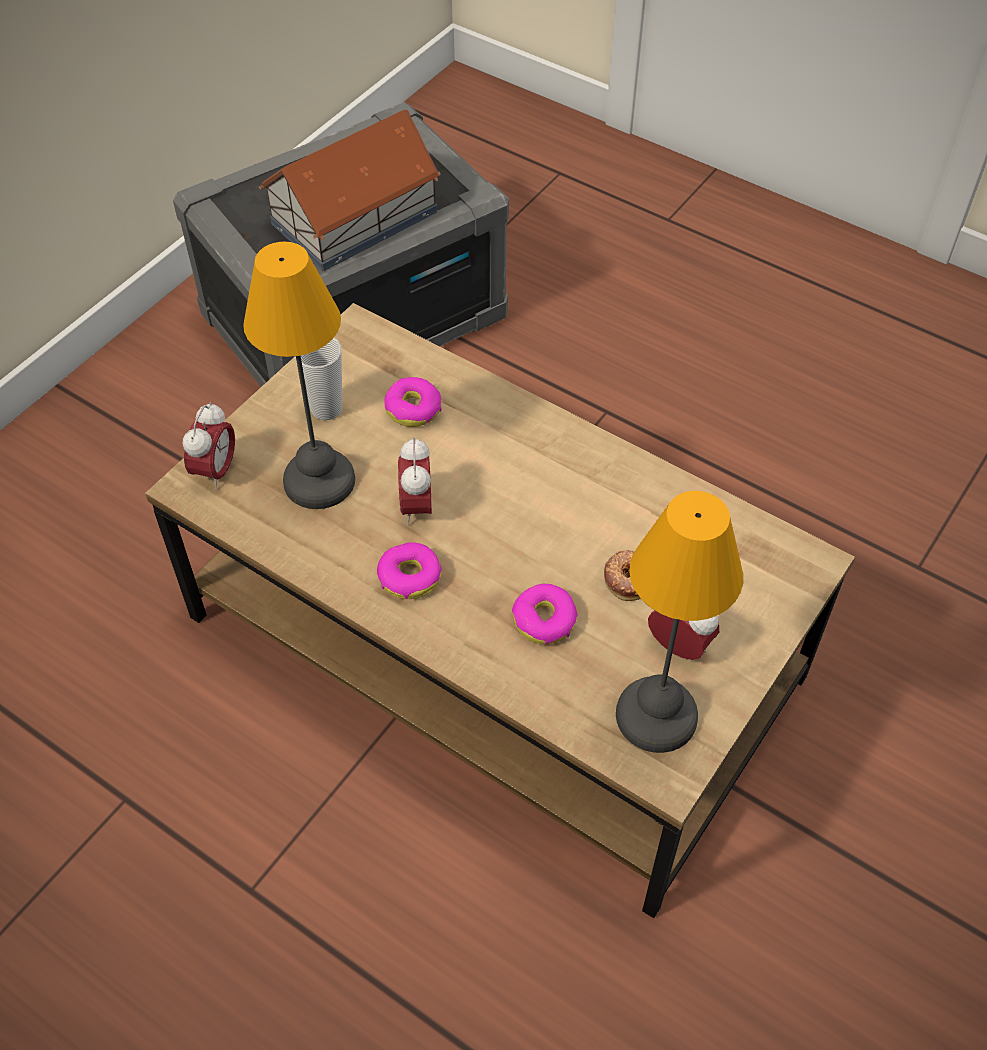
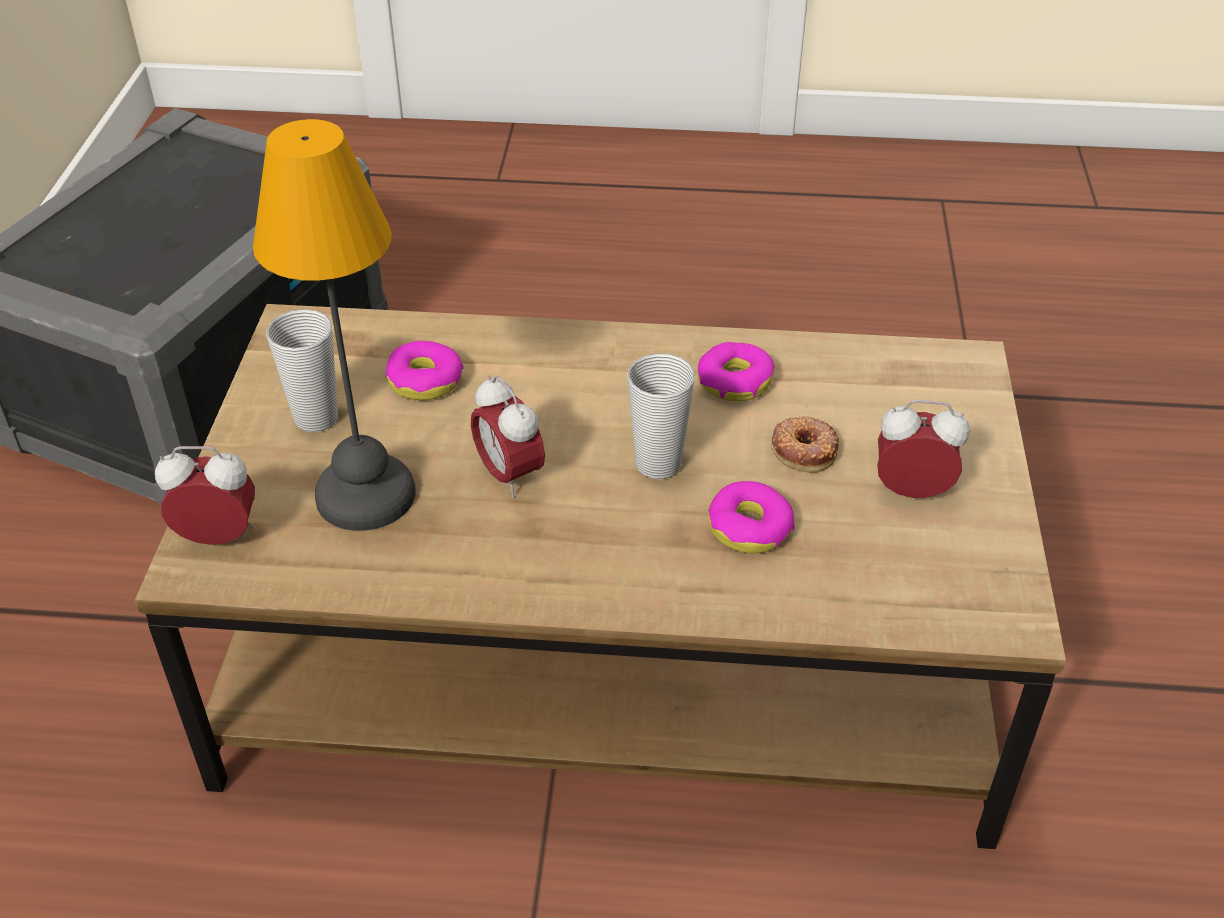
camera: 30 degrees left, 10 degrees down
(216, 471) = (219, 537): alarm clock -> alarm clock turned 75 degrees counterclockwise
(356, 217) = (198, 229): toy house -> none
(409, 577) = (558, 549): donut -> donut (734, 382)
(519, 544) = (658, 464): none -> cup
(655, 713) = (944, 565): table lamp -> none

